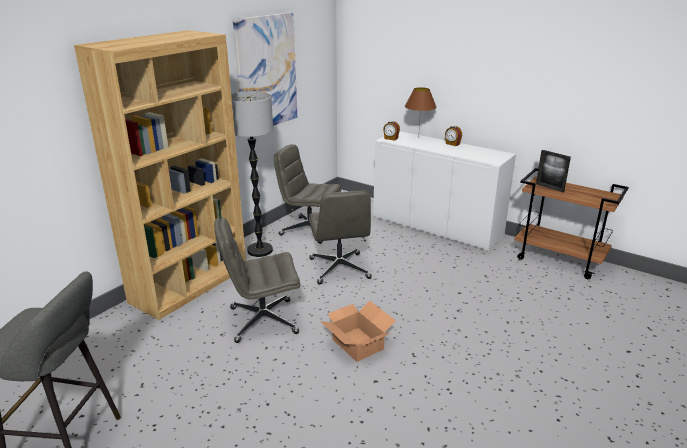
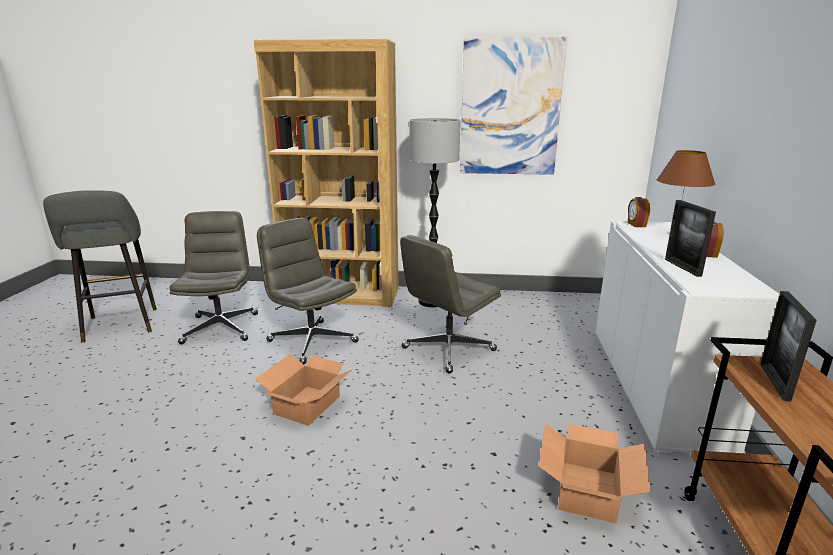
camera: 60 degrees right, 5 degrees down
(309, 230) = (506, 309): grey office chair -> grey office chair (221, 328)
(466, 154) = (682, 267): none -> picture frame
(502, 279) = (586, 491): none -> cardboard box

